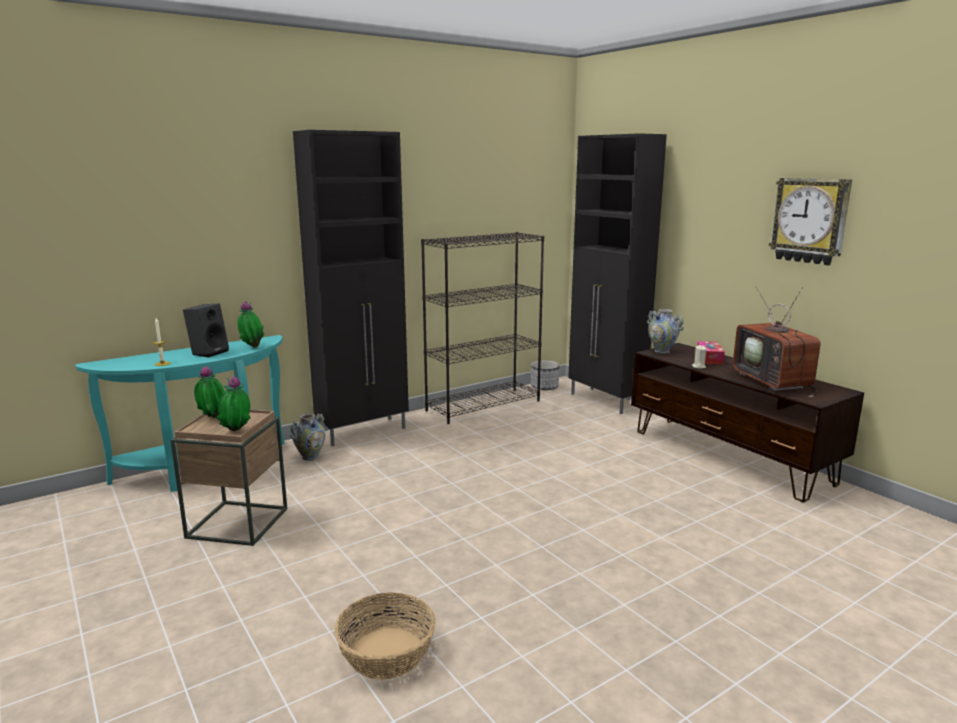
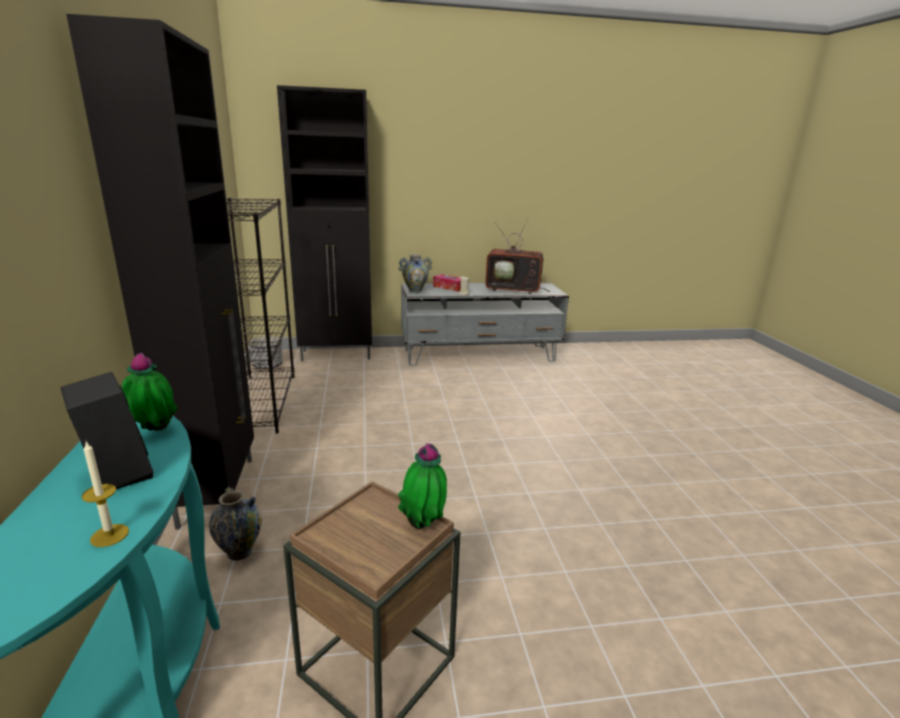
camera: 65 degrees left, 5 degrees up
(212, 418) = (340, 543): potted plant -> none
(387, 653) = (699, 586): basket -> none
(729, 456) = (479, 355): brown tv stand -> grey tv stand
(810, 220) = (503, 170): wall clock -> none

